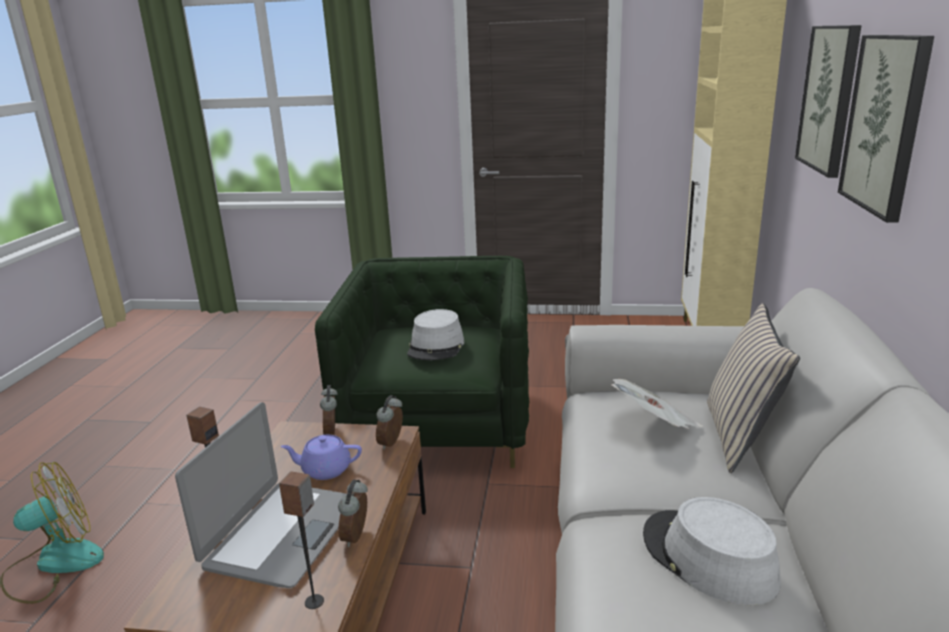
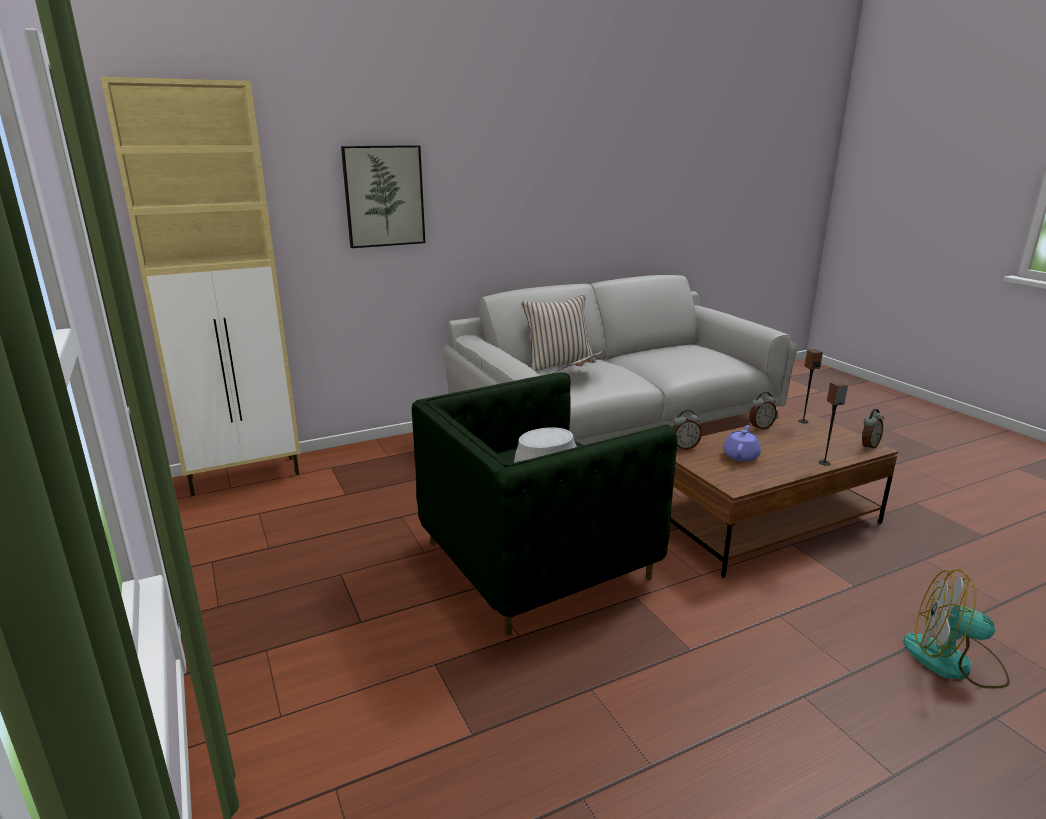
camera: 125 degrees left, 0 degrees up
(282, 533) = (796, 444): laptop -> none
(325, 470) = (741, 455): purple teapot -> purple teapot turned 120 degrees counterclockwise
(332, 432) = (708, 471): alarm clock -> alarm clock (868, 446)
(708, 558) = (661, 357): grey hat -> none
(885, 124) = (475, 198): picture -> none

